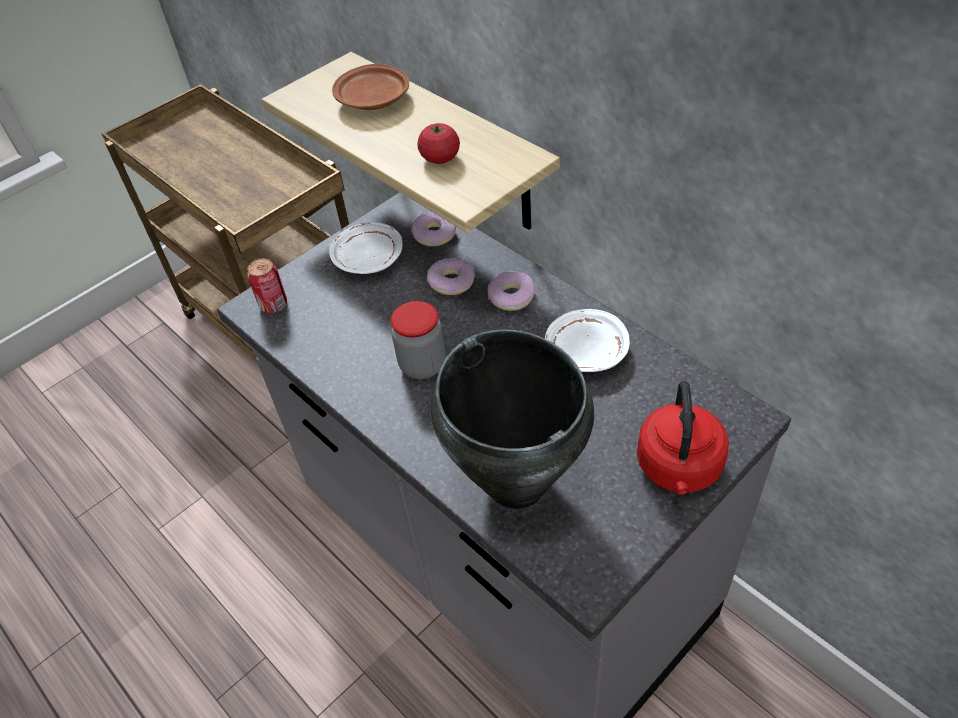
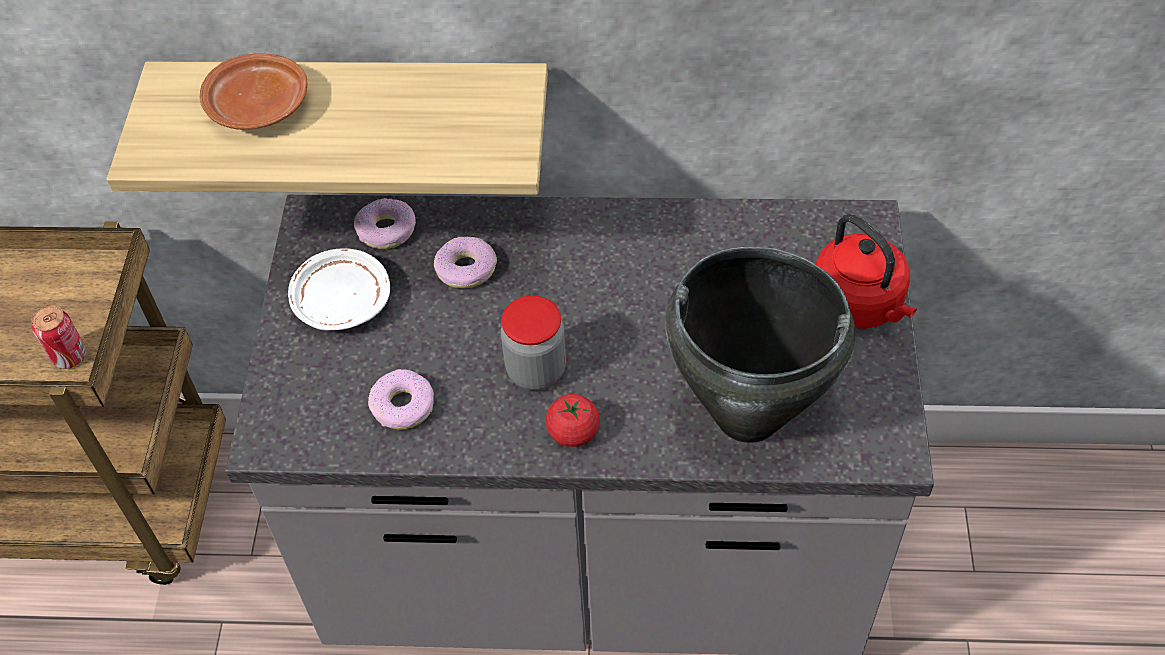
camera: 45 degrees left, 5 degrees up
(273, 305) = (293, 420): can -> can (69, 356)
(440, 158) = (425, 131): tomato -> tomato (573, 432)
(511, 297) = (545, 245): donut -> donut (402, 406)
(586, 352) = (675, 253): white plate -> none

